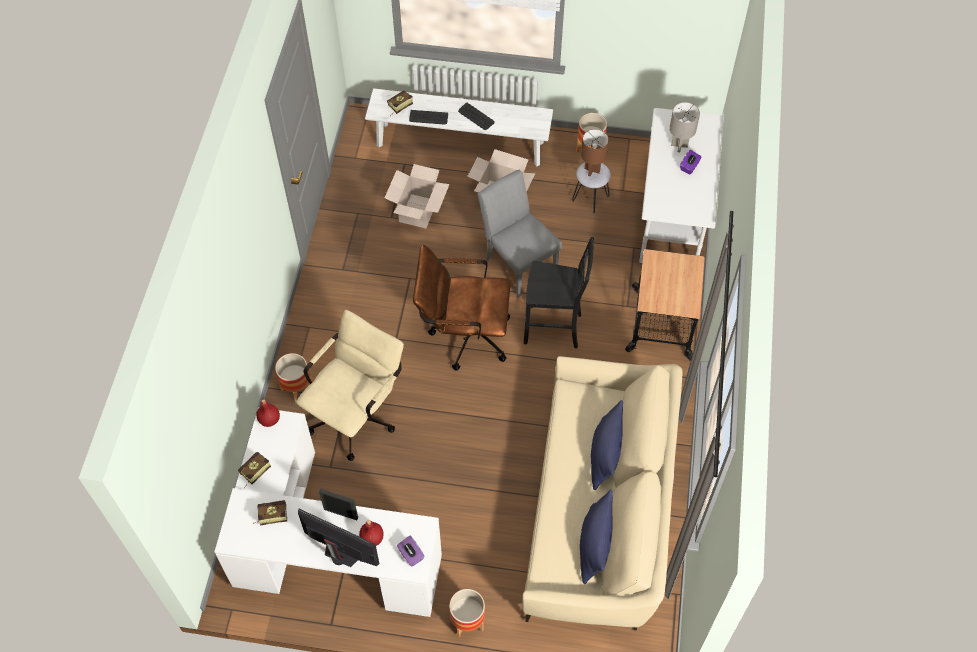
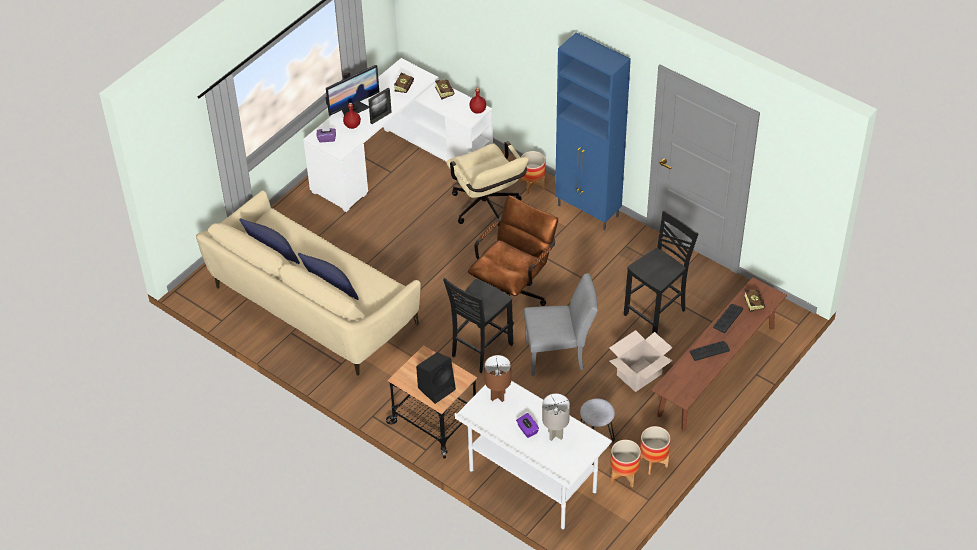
camera: 120 degrees right, 10 degrees down
(310, 321) = (588, 211): none -> blue cabinet
(418, 211) = (656, 313): cardboard box -> black chair
(460, 144) = (716, 370): white bench -> brown bench
(467, 622) = (293, 208): planter -> planter (624, 476)
(591, 170) = (600, 409): brown table lamp -> brown table lamp (498, 396)
(679, 273) = (437, 388): none -> black speaker

